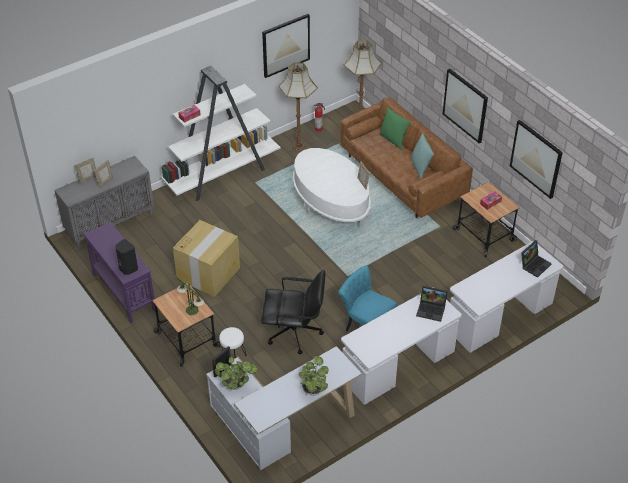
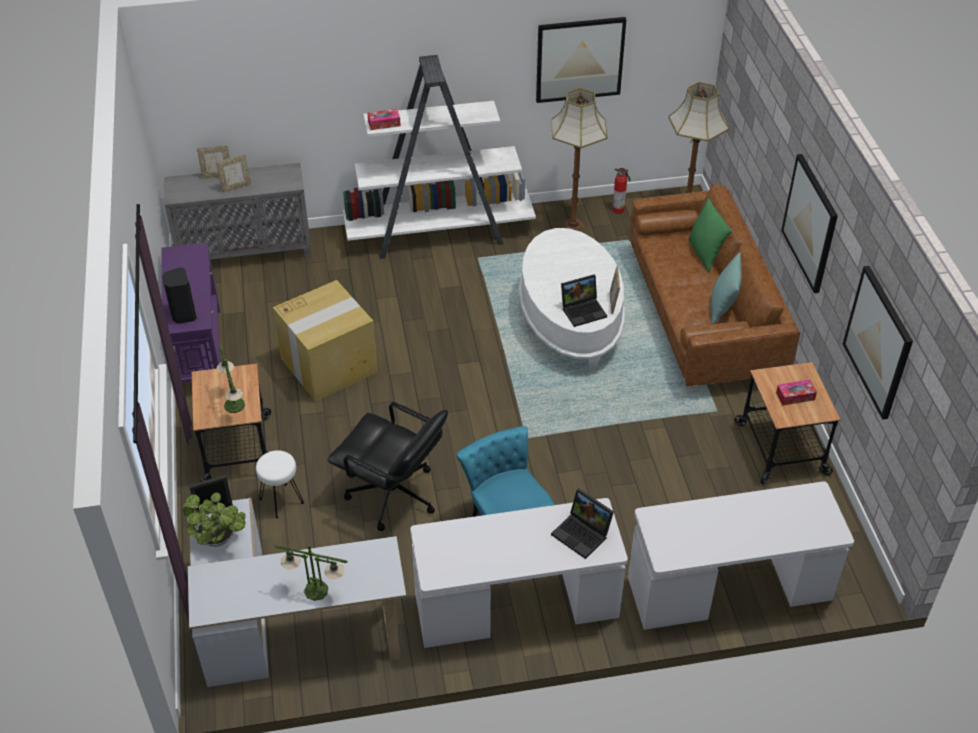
camera: 25 degrees right, 0 degrees up
(313, 389) = (316, 590): potted plant -> table lamp
(534, 264) = (804, 521): laptop -> laptop (583, 310)

